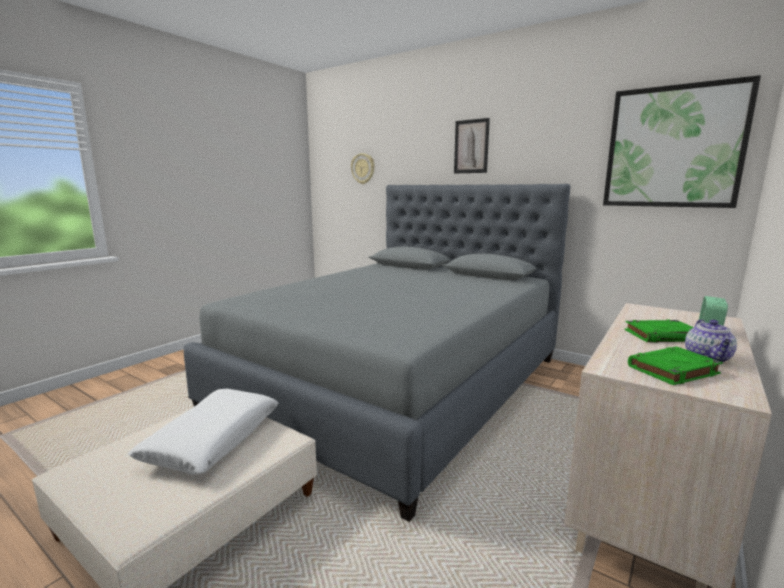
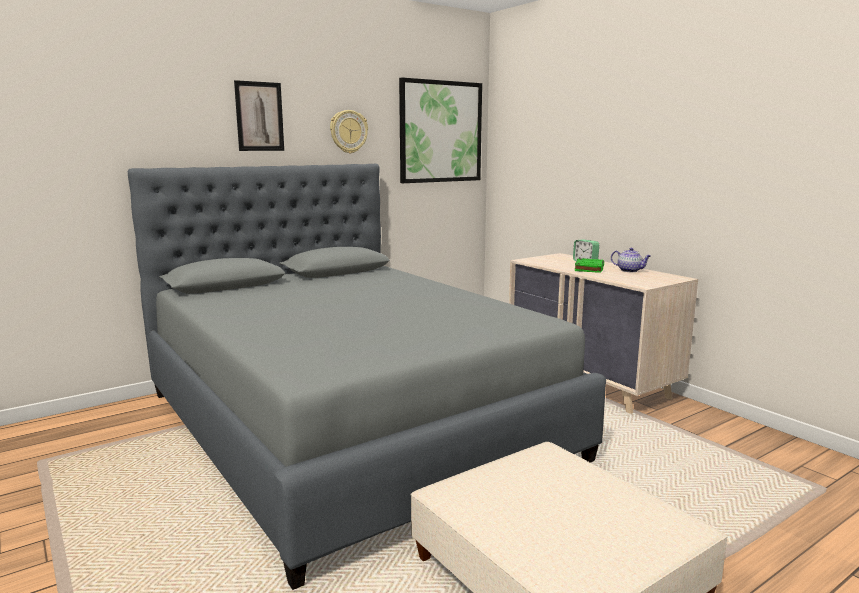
camera: 70 degrees left, 0 degrees up
(213, 440) = (534, 491): white pillow -> none
(363, 168) = (53, 140): wall clock -> wall clock (348, 131)
(672, 370) = (647, 278): green book -> none

